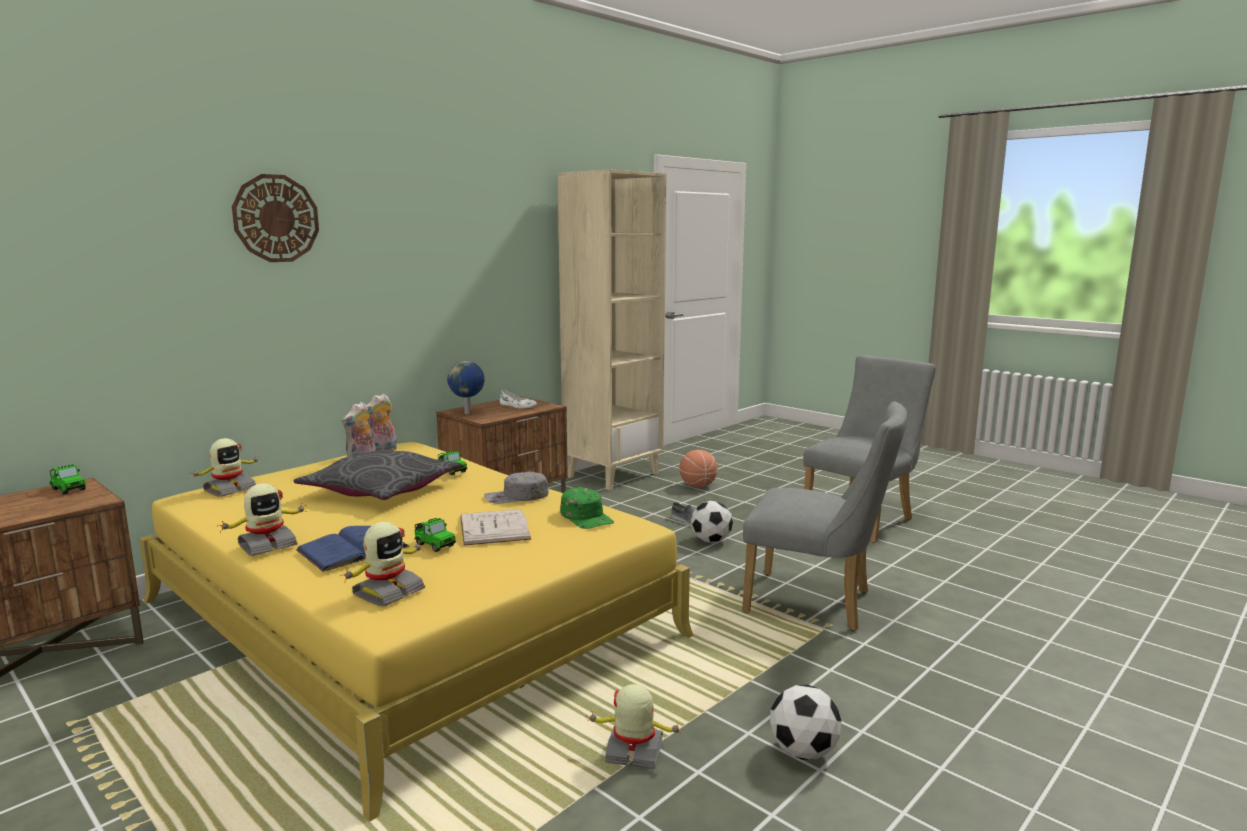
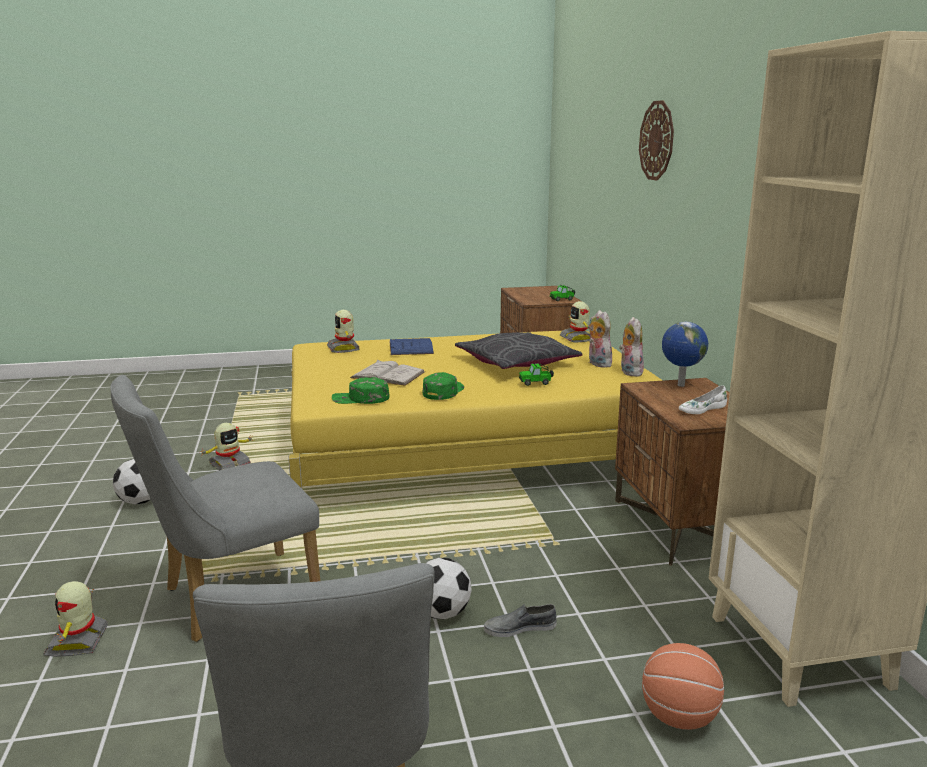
camera: 125 degrees right, 5 degrees up
(267, 545) = (451, 338): toy robot -> toy robot (79, 641)
(434, 545) = (385, 360): toy car -> none
(516, 496) = (443, 392): grey cap -> green cap

